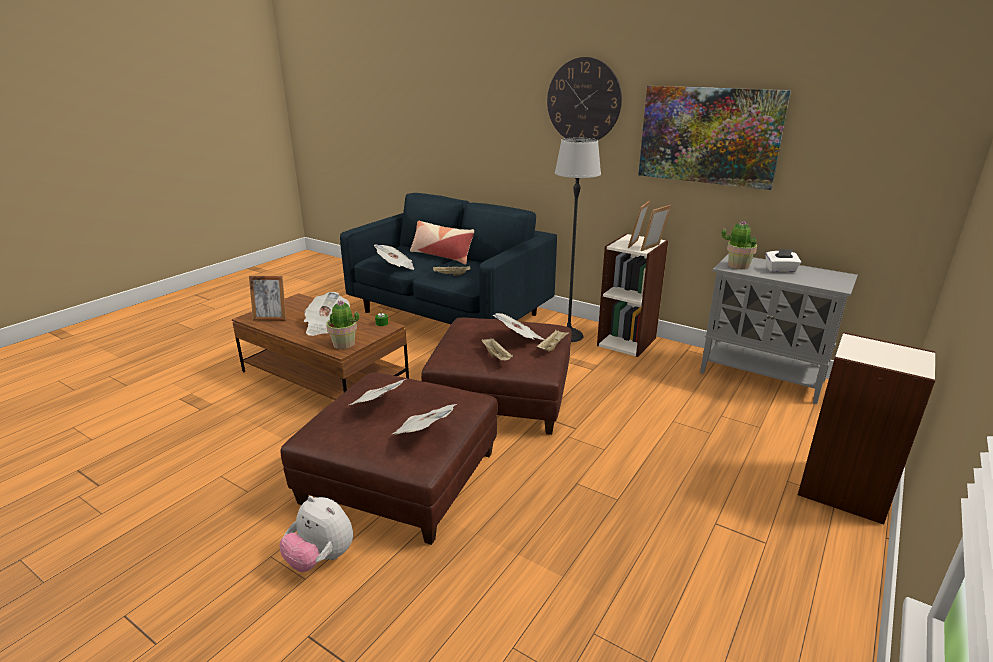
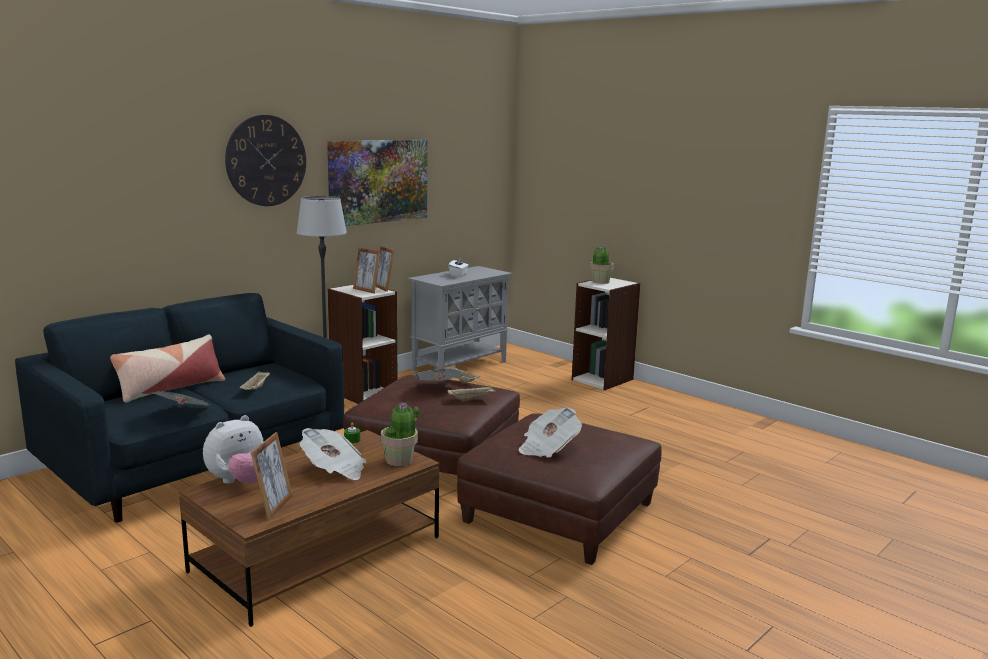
camera: 80 degrees left, 10 degrees down
(321, 559) = (667, 551): plush toy -> plush toy (240, 482)
(424, 434) = (601, 432): newspaper -> none
(738, 265) = (440, 280): potted plant -> potted plant (600, 282)

